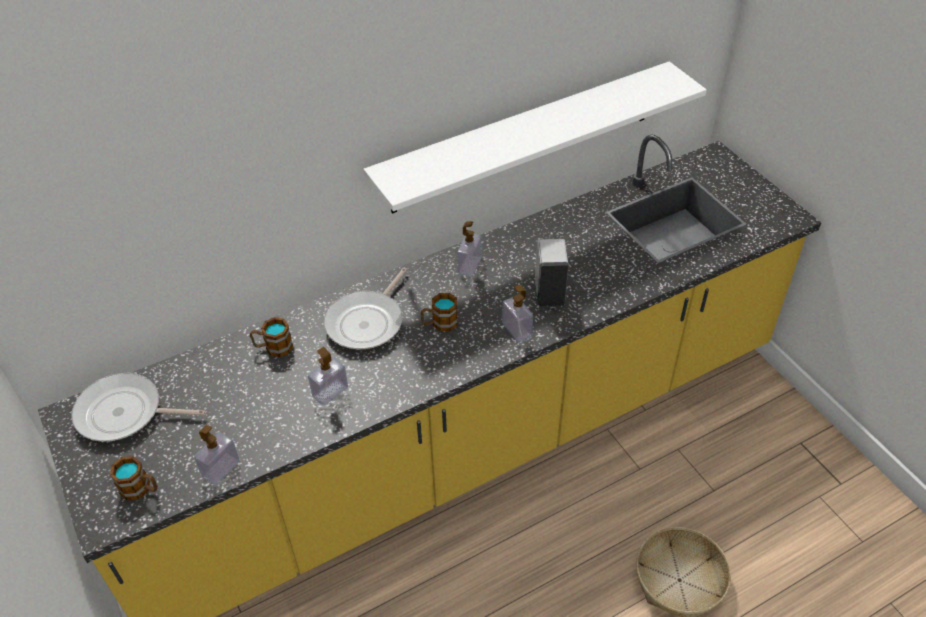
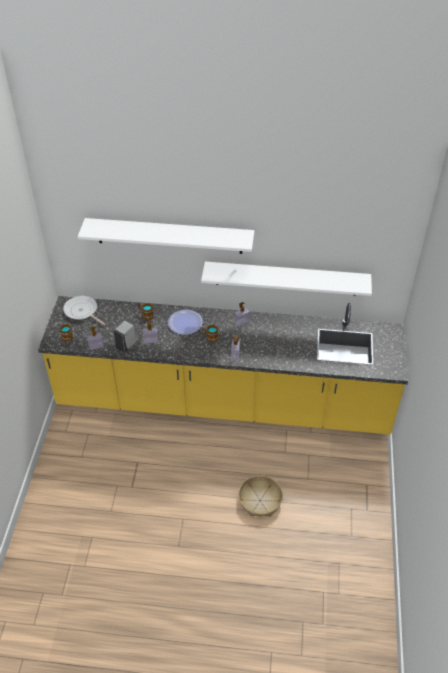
camera: 35 degrees right, 0 degrees up
(278, 137) = (169, 235): none -> white shelf
(367, 322) = (185, 323): frying pan -> plate
(549, 292) = (261, 348): white soap dispenser -> white soap dispenser (126, 345)

